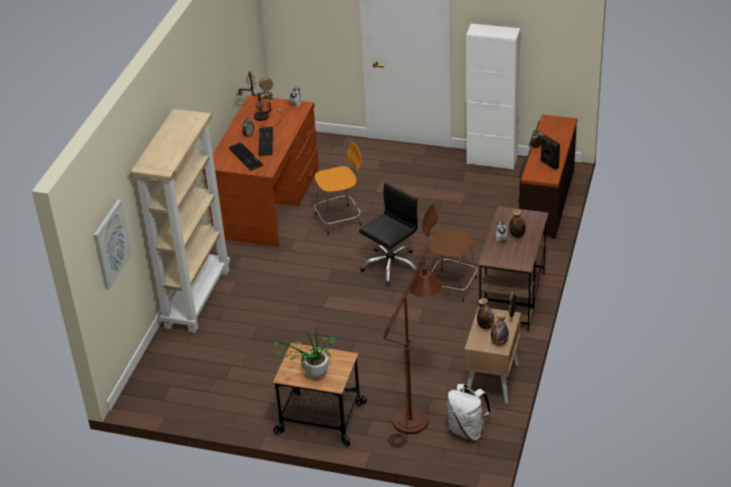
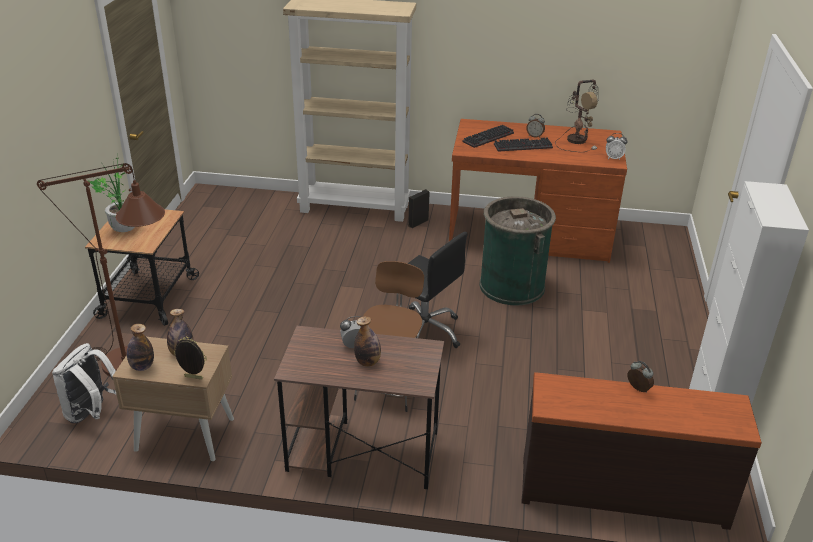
camera: 80 degrees right, 5 degrees down
(111, 244) = (240, 39): picture -> none
(340, 220) = (512, 286): orange stool -> green trash can
(549, 165) = (587, 404): black speaker -> black speaker (417, 223)

